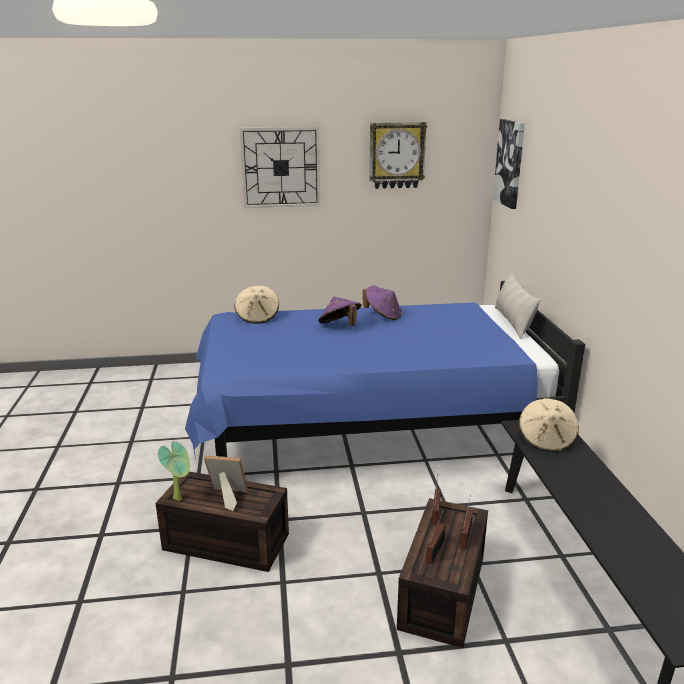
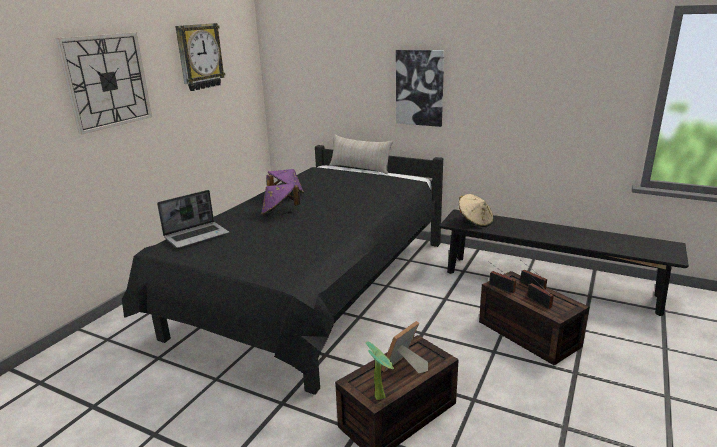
camera: 55 degrees left, 0 degrees up
(257, 317) = (197, 236): beige hat -> laptop
(367, 424) = (313, 290): blue bed -> black bed
(510, 163) = (289, 52): picture -> picture (419, 87)

